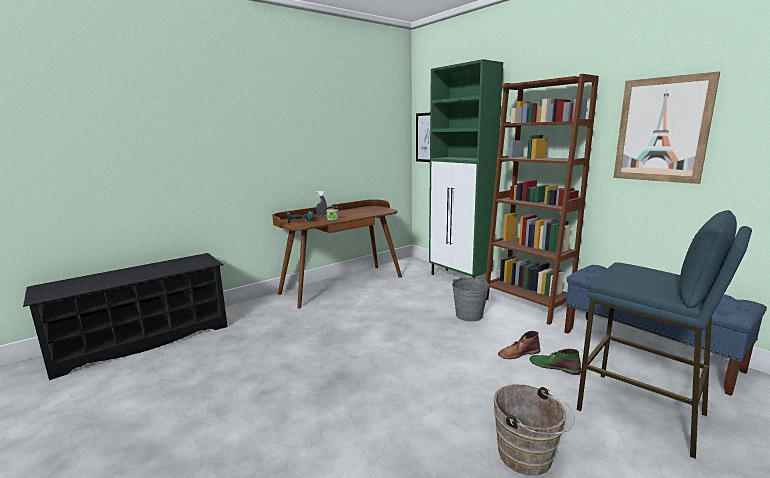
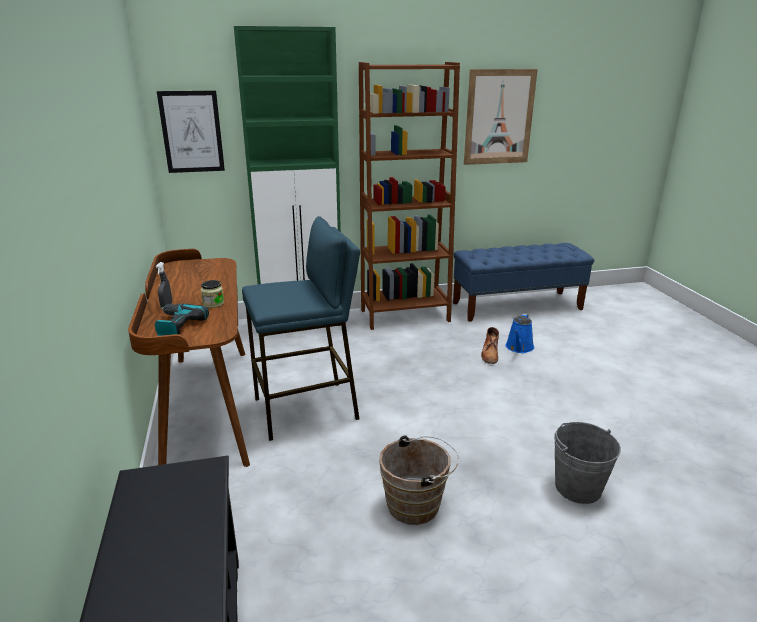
camera: 65 degrees left, 10 degrees up
(469, 315) = (398, 349): grey bucket -> grey bucket (578, 487)
(528, 458) = (627, 404): brown bucket -> brown bucket (417, 504)
(554, 366) = (519, 348): green boot -> blue watering can
(641, 412) = (590, 343): blue stool -> blue stool (307, 409)

